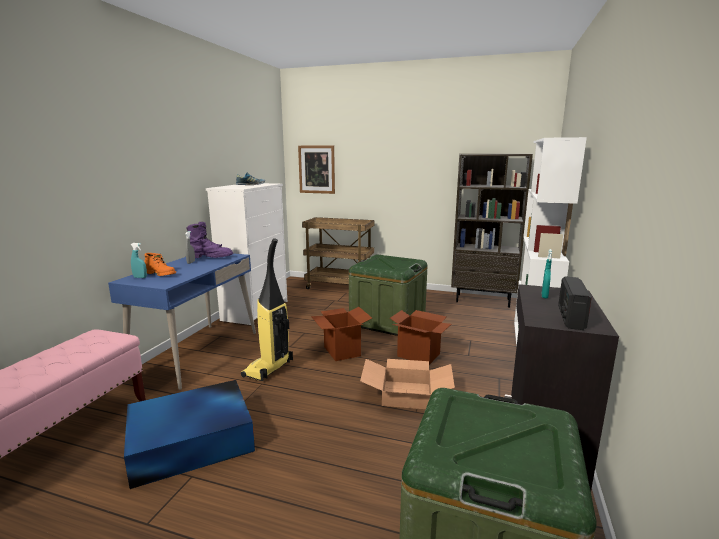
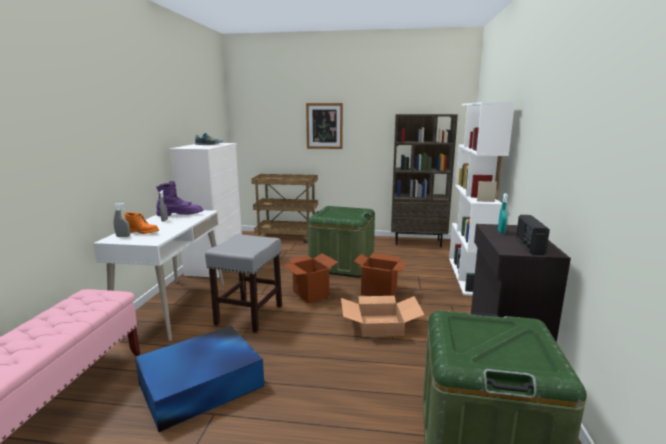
camera: 10 degrees left, 0 degrees up
(140, 277) = (123, 236): turquoise spray bottle -> grey spray bottle
(197, 353) = (173, 307): blue desk -> white desk
(268, 369) = (249, 315): vacuum cleaner -> grey stool
(316, 169) = (261, 129): picture -> picture (324, 126)

